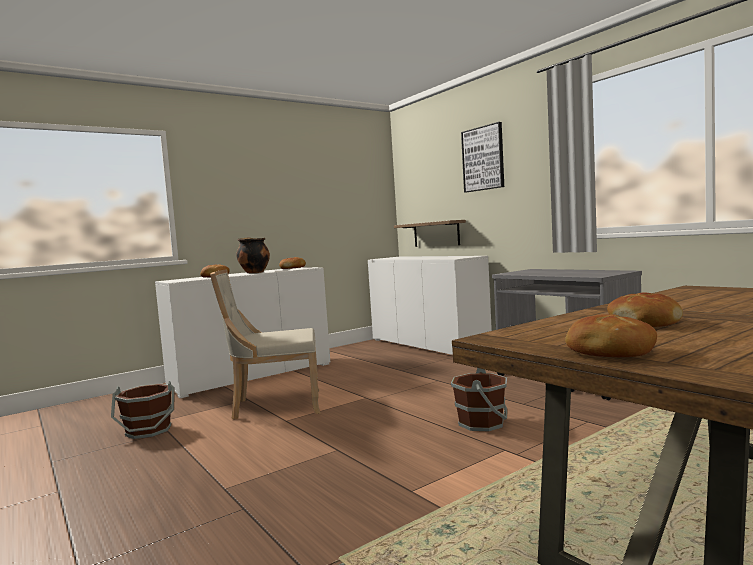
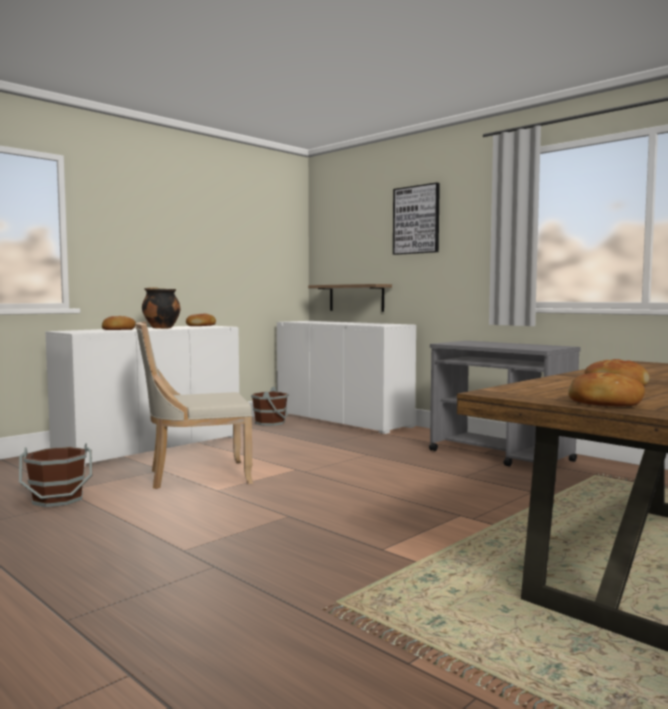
camera: 10 degrees left, 0 degrees up
(482, 423) = (429, 492): brown bucket -> brown bucket (270, 422)

